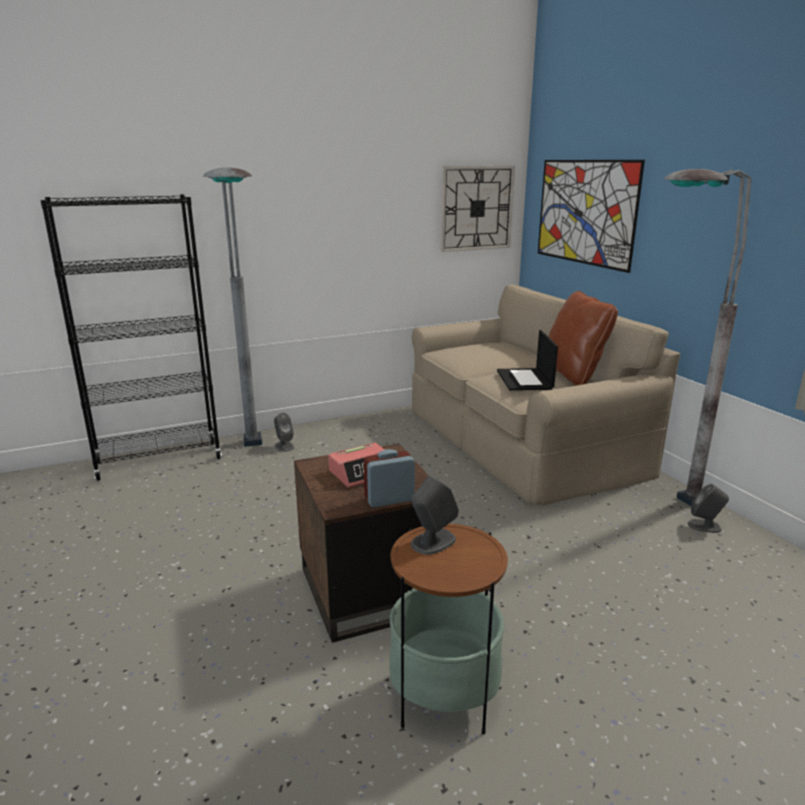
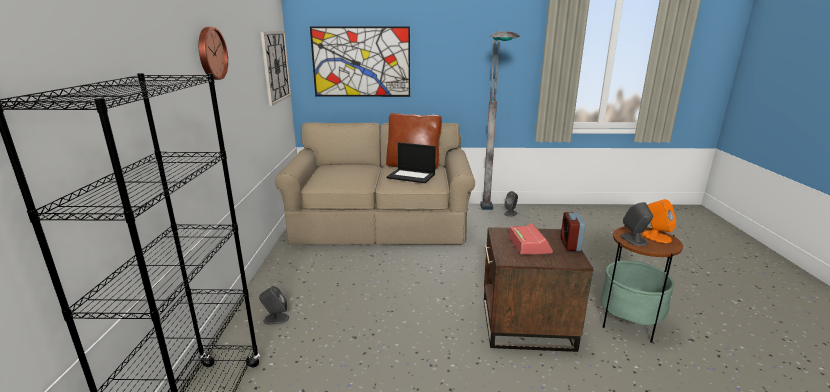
camera: 65 degrees left, 0 degrees up
(254, 458) = (281, 342): grey floor lamp -> none
(315, 185) = (211, 53): none -> wall clock
(465, 563) = (656, 237): none -> orange speaker

